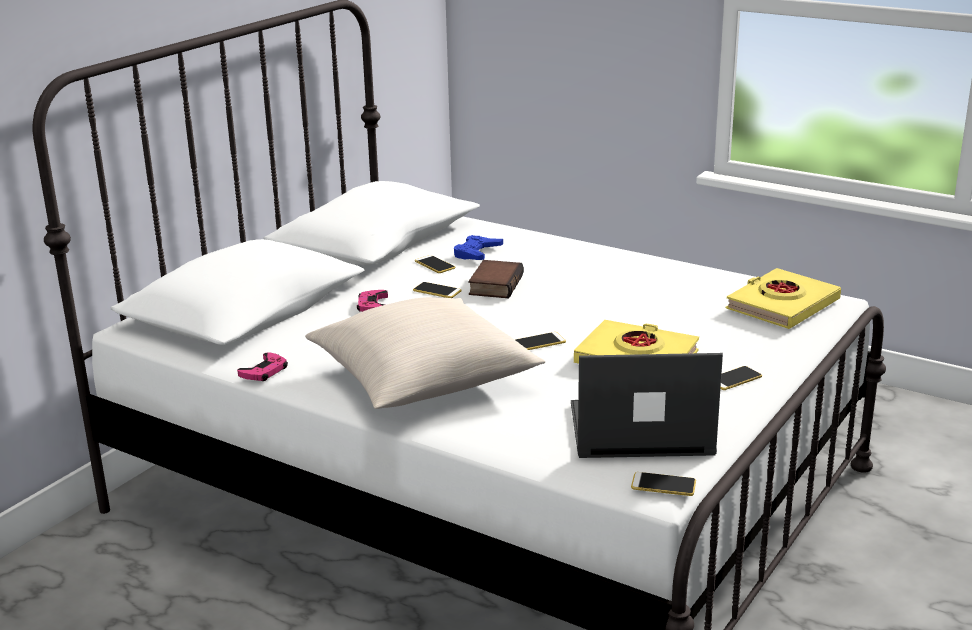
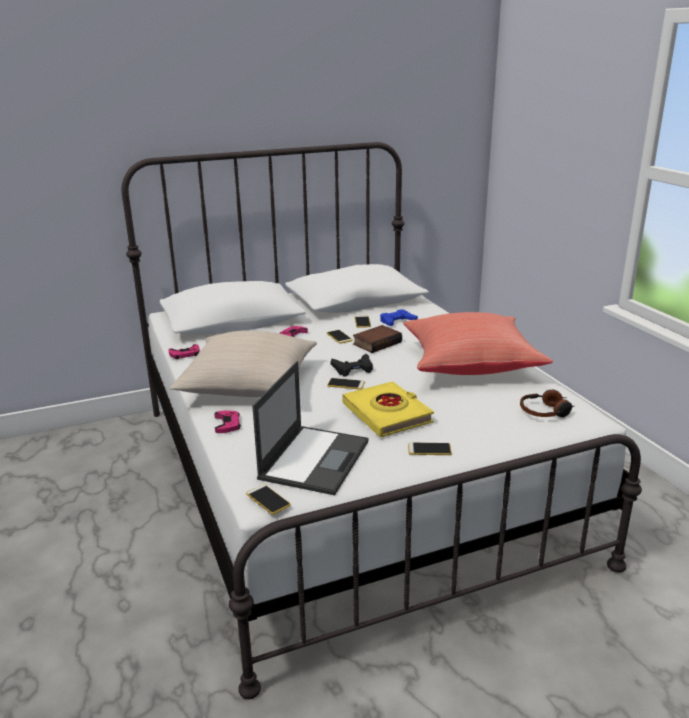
camera: 35 degrees right, 0 degrees up
(477, 431) = (227, 424): none -> pink game controller
(517, 323) = (353, 369): none -> black game controller
(637, 280) = (469, 364): none -> red pillow
(638, 429) = (315, 459): laptop -> laptop turned 75 degrees clockwise
(782, 306) = (545, 412): yellow book -> headphones

